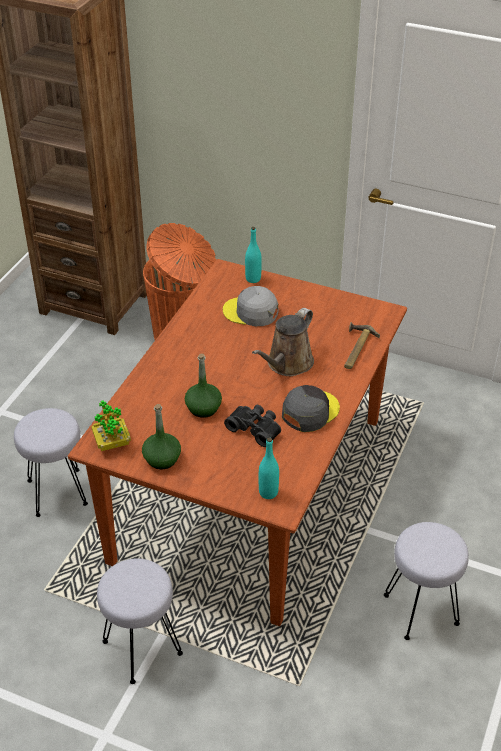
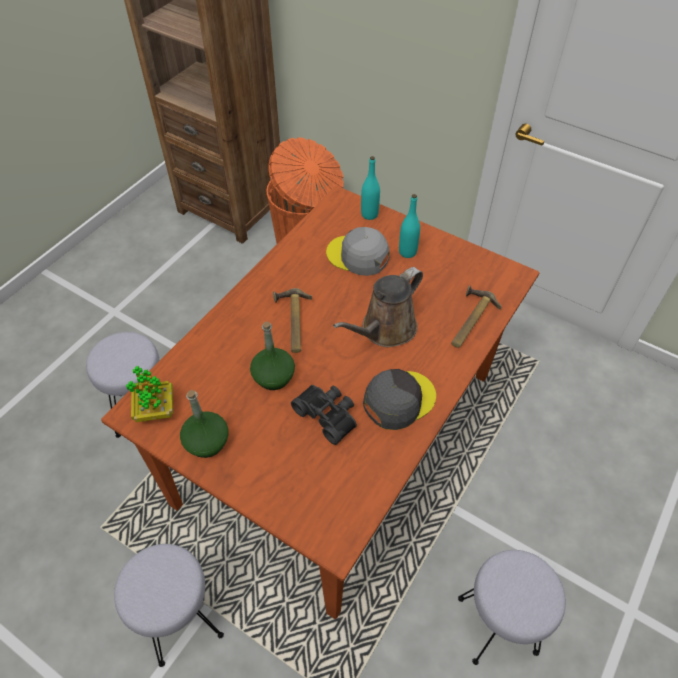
camera: 10 degrees right, 10 degrees up
(207, 368) = (291, 323): none -> hammer
(268, 492) = (322, 514): turquoise bottle -> turquoise bottle (407, 252)

